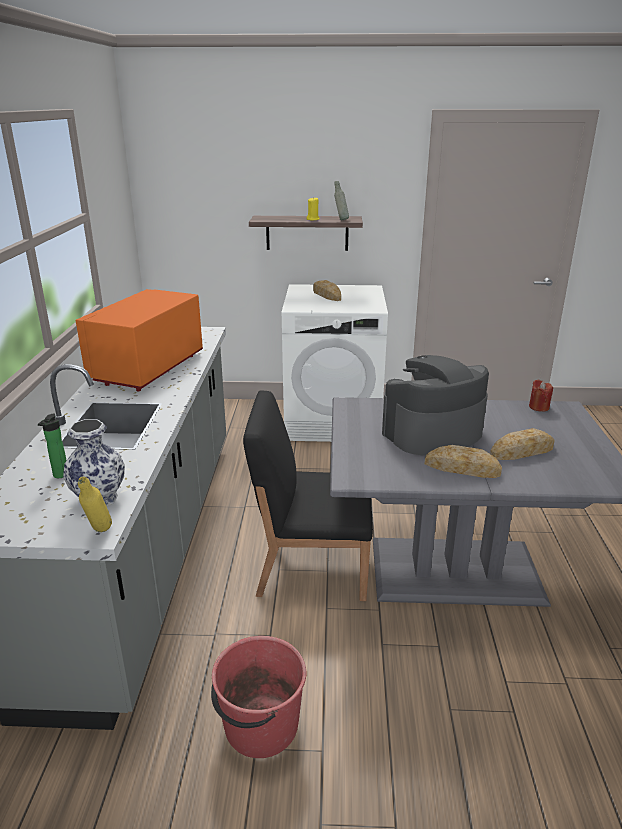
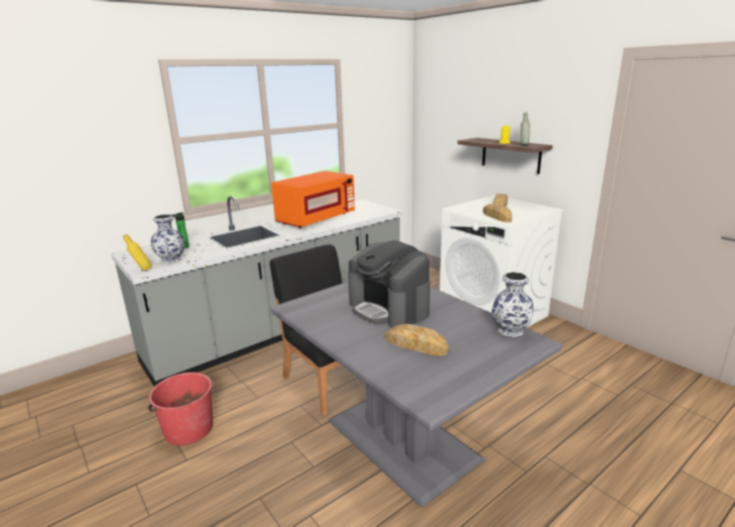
camera: 50 degrees right, 5 degrees down
(148, 368) = (316, 219): orange microwave -> orange microwave turned 150 degrees clockwise
(432, 433) = (389, 308): coffee machine -> coffee machine turned 150 degrees counterclockwise
(462, 468) = (354, 333): bread -> bread (497, 216)
(539, 407) = (510, 330): red candle -> vase

